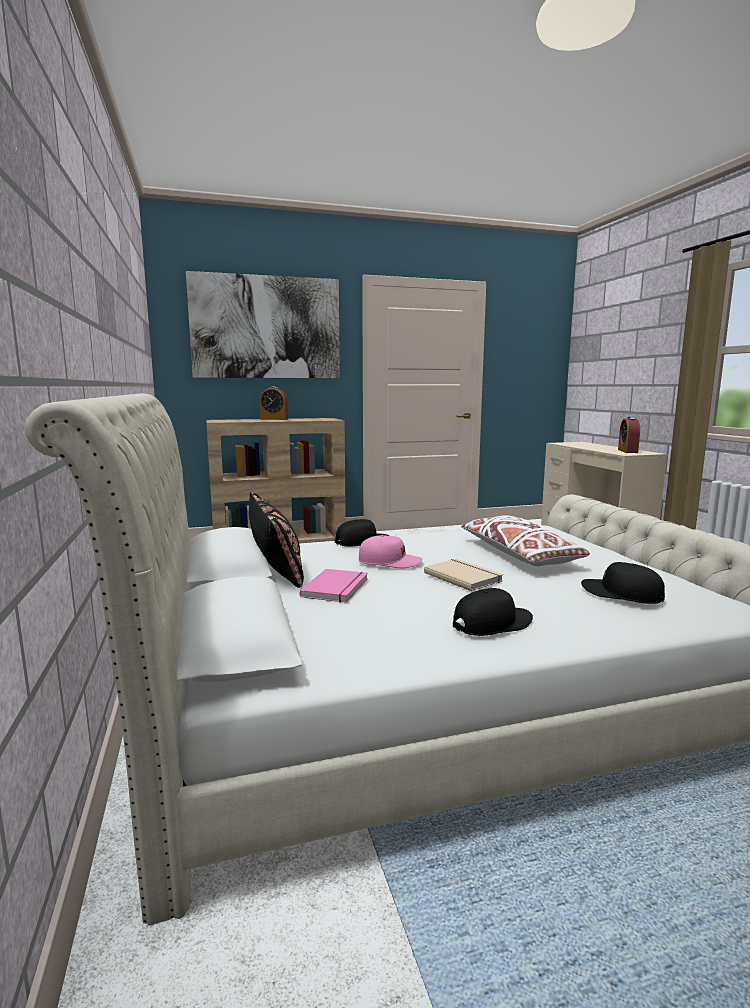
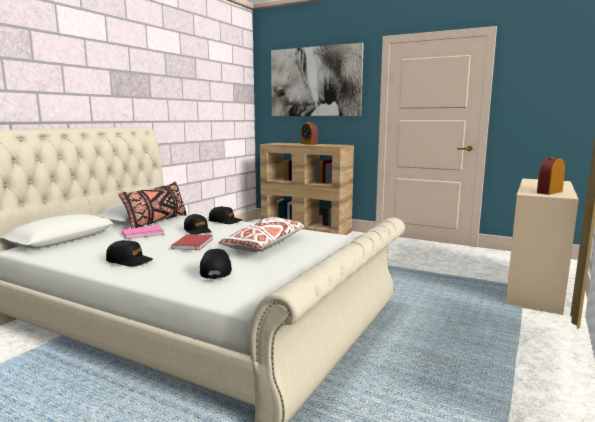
camera: 45 degrees right, 0 degrees up
(389, 562) = (197, 231): pink cap -> black cap
(464, 576) = (194, 244): beige book -> red book

